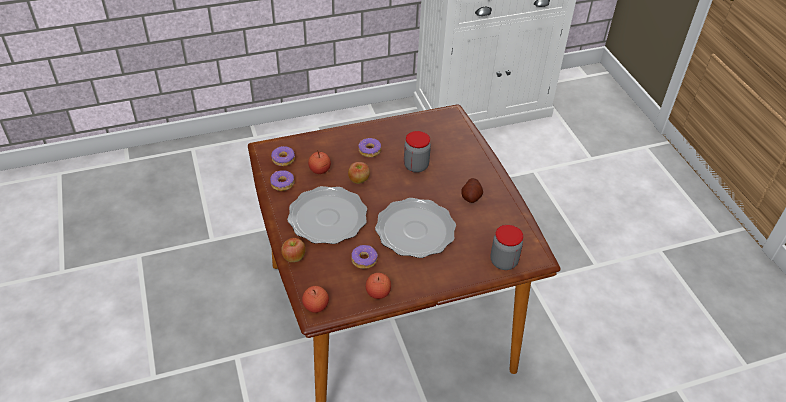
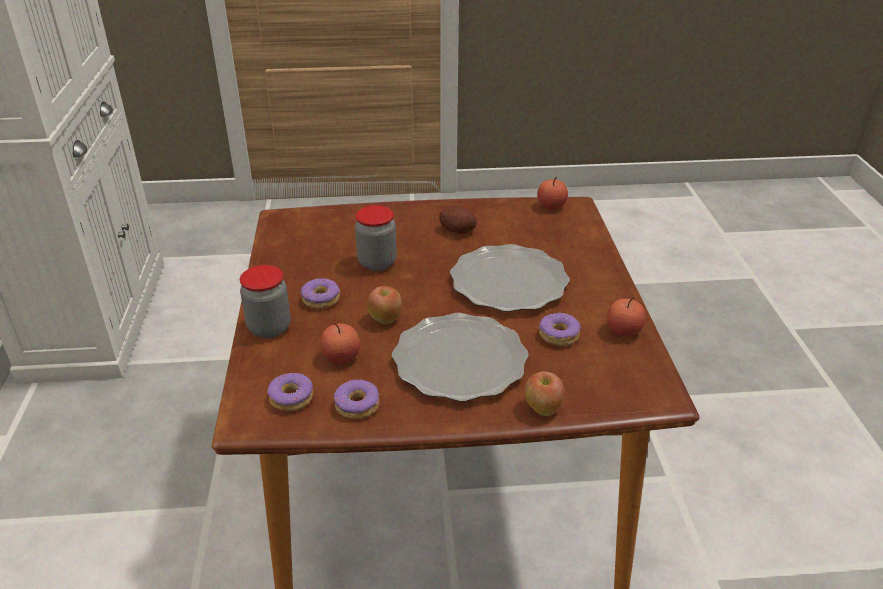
camera: 75 degrees left, 10 degrees down
(316, 306) = (648, 395): apple -> apple (551, 206)
(503, 261) = (577, 227): jar -> jar (269, 328)

